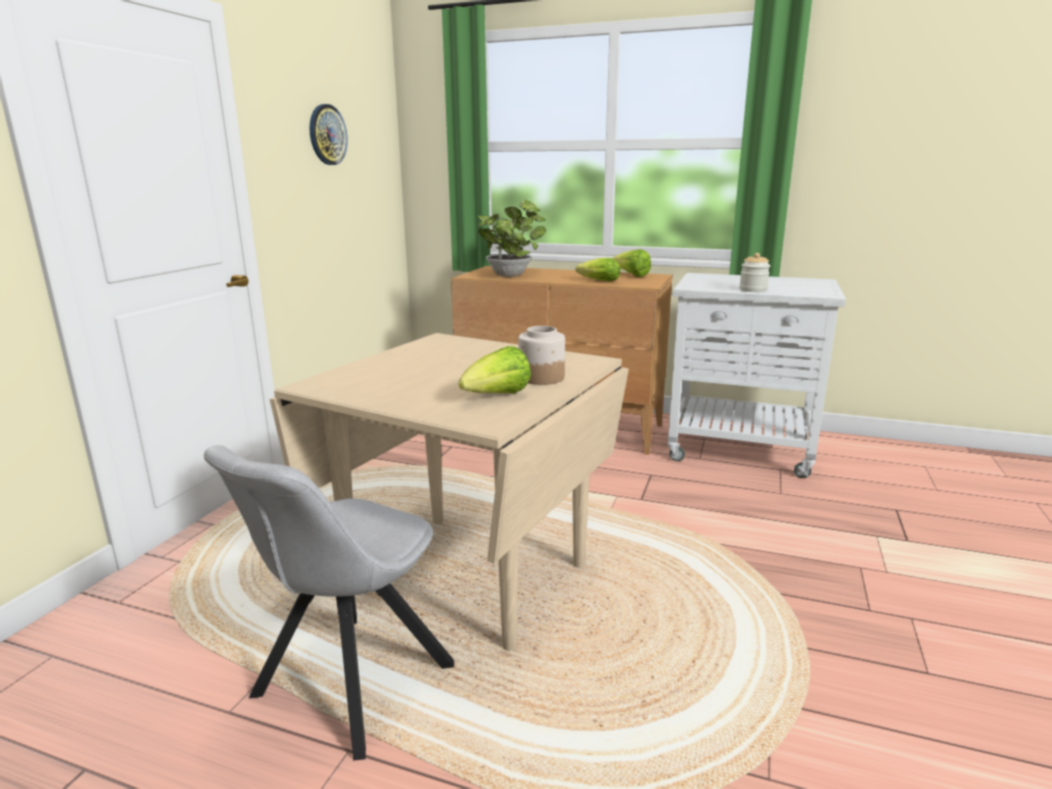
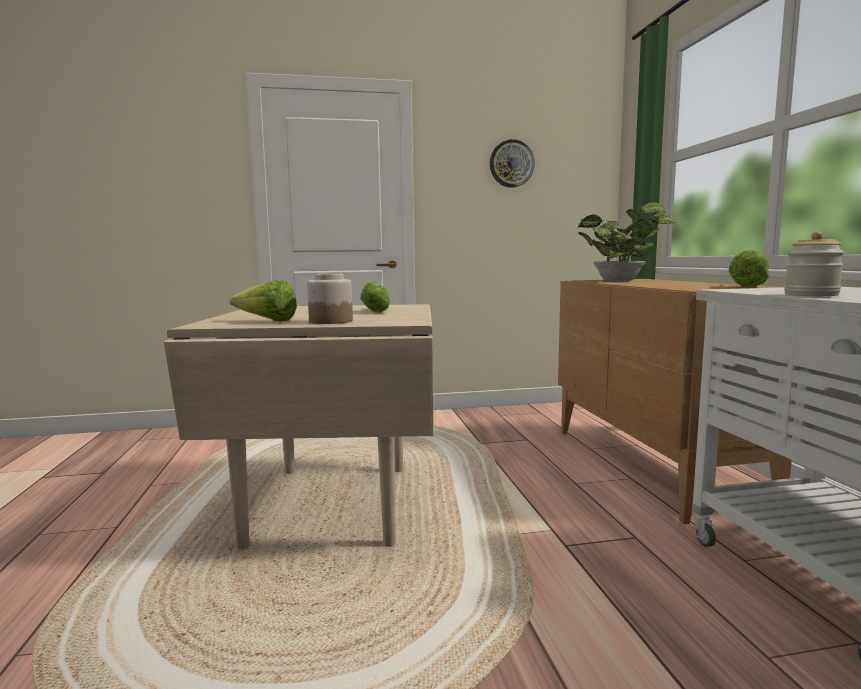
camera: 60 degrees right, 10 degrees down
(351, 683) = (182, 506): grey chair -> none
(597, 281) = (672, 286): lettuce -> lettuce (376, 311)

